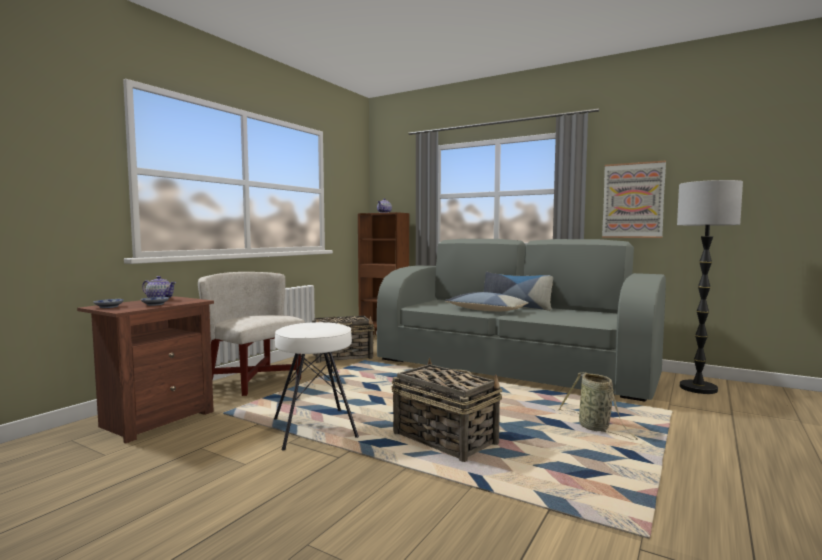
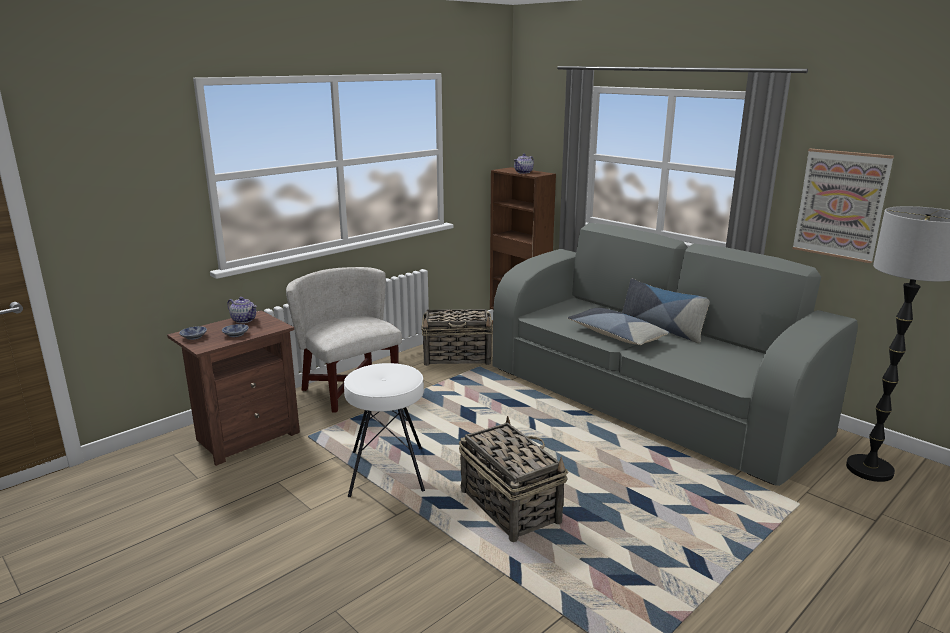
camera: 15 degrees right, 15 degrees up
(596, 428) = (685, 516): basket -> none

